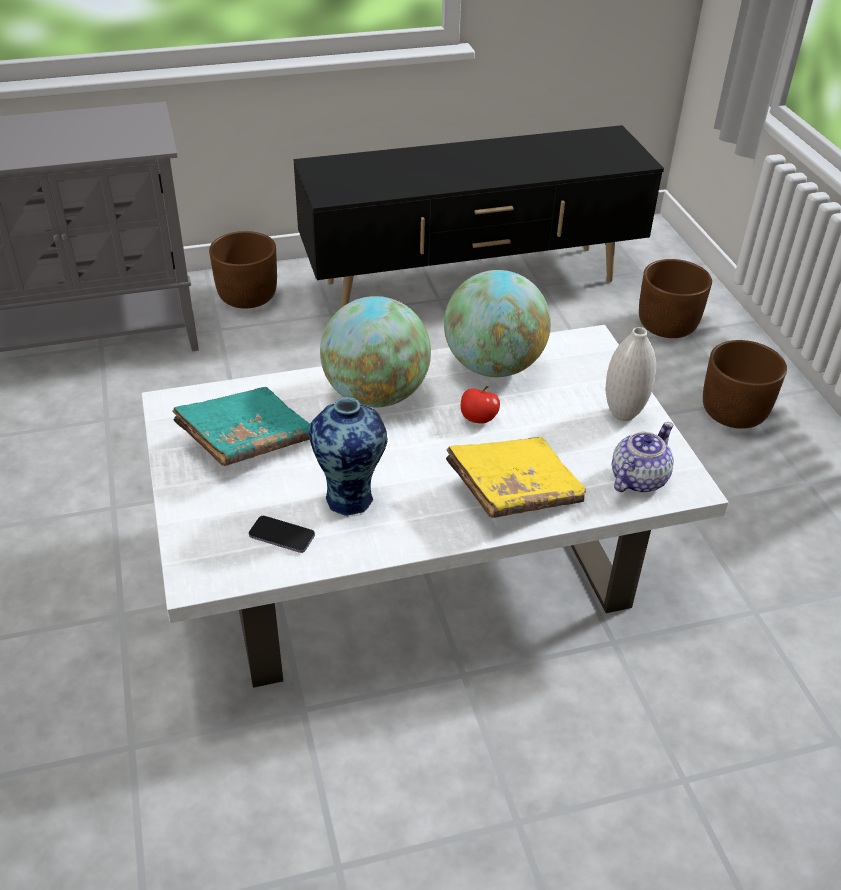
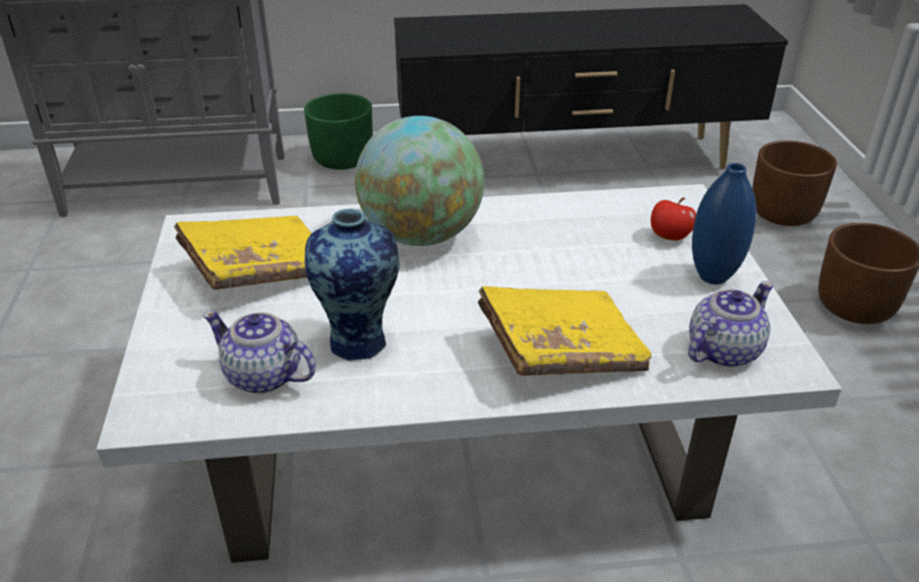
camera: 10 degrees right, 5 degrees down
(246, 440) = (260, 270): turquoise book -> yellow book
(248, 296) = (343, 159): brown planter -> green planter
(282, 536) = (264, 376): phone -> teapot
(478, 419) = (534, 269): apple -> apple (669, 237)
(493, 366) = (564, 216): globe -> none
(623, 414) = (713, 276): white vase -> blue vase

